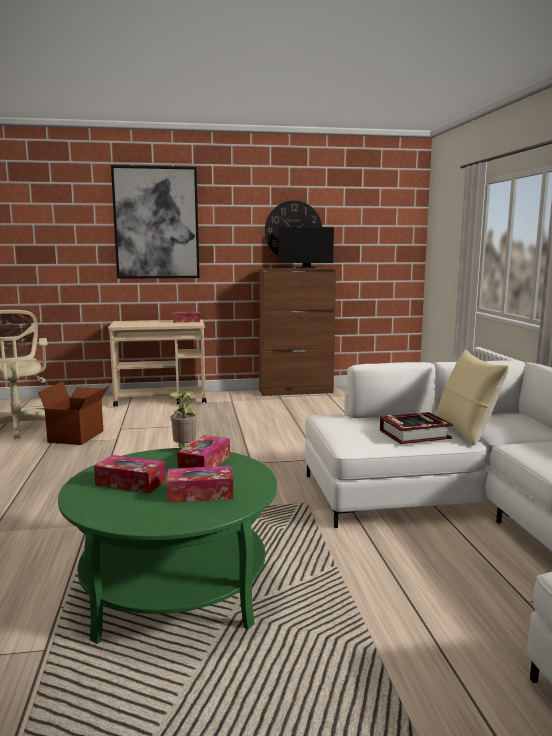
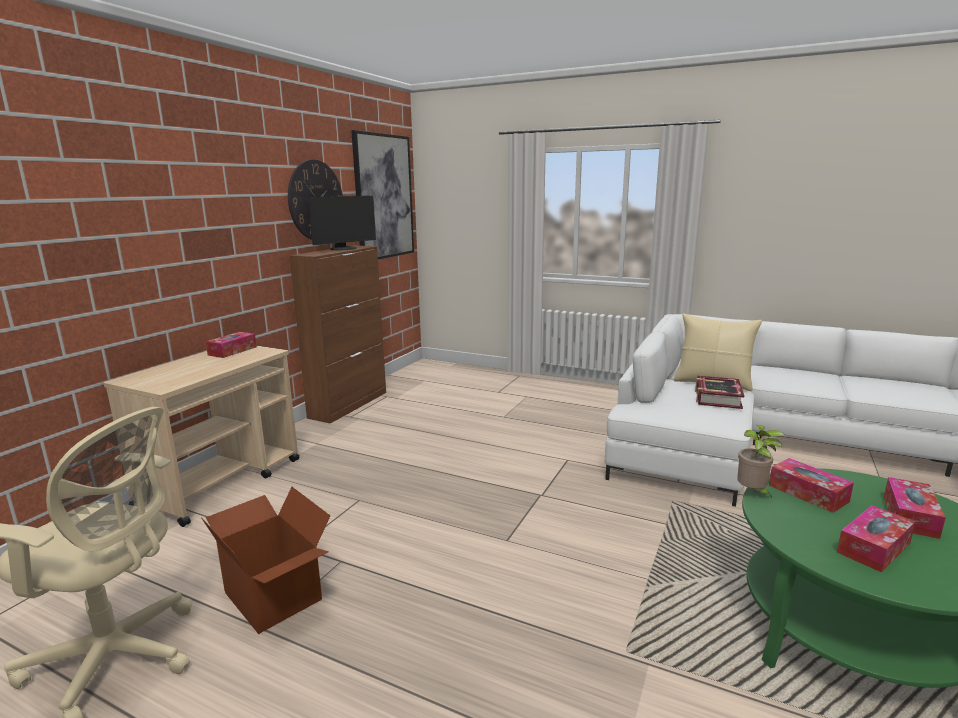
camera: 55 degrees left, 5 degrees up
(156, 223) = (147, 195): picture -> picture (383, 197)

